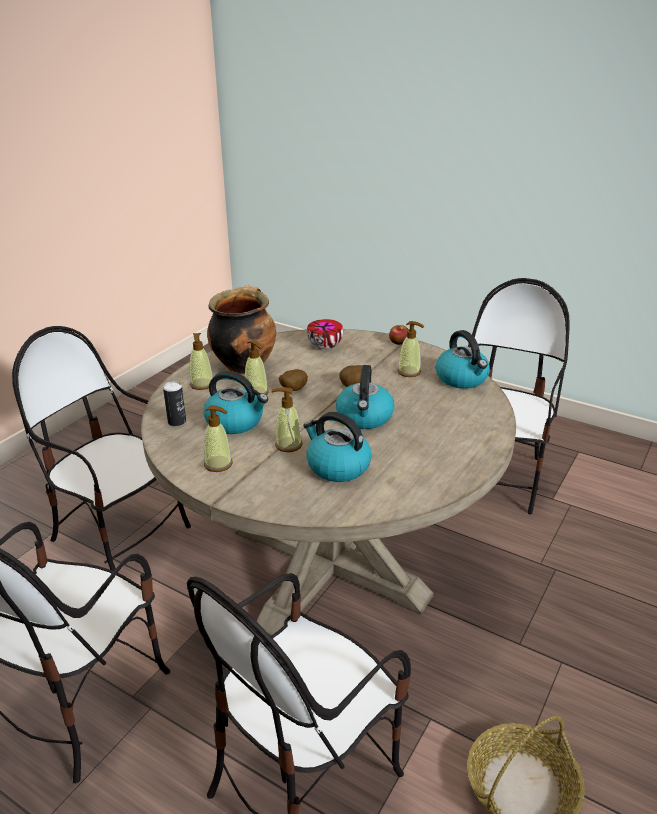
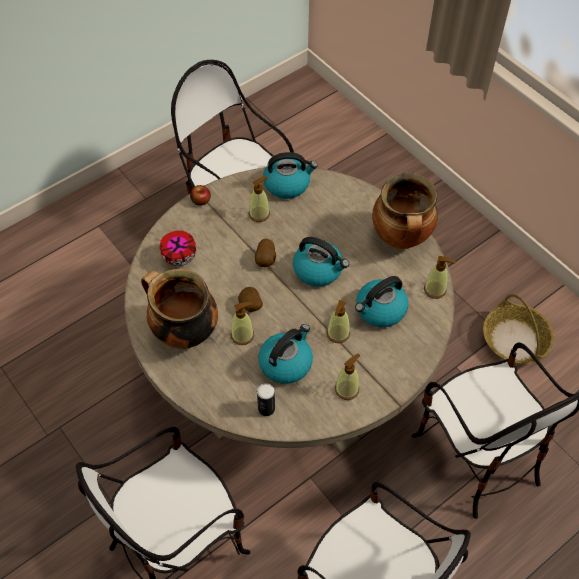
camera: 70 degrees left, 25 degrees up
(202, 384) = (205, 376): soap dispenser -> soap dispenser (435, 289)
(453, 463) = (401, 238): none -> cooking pot

